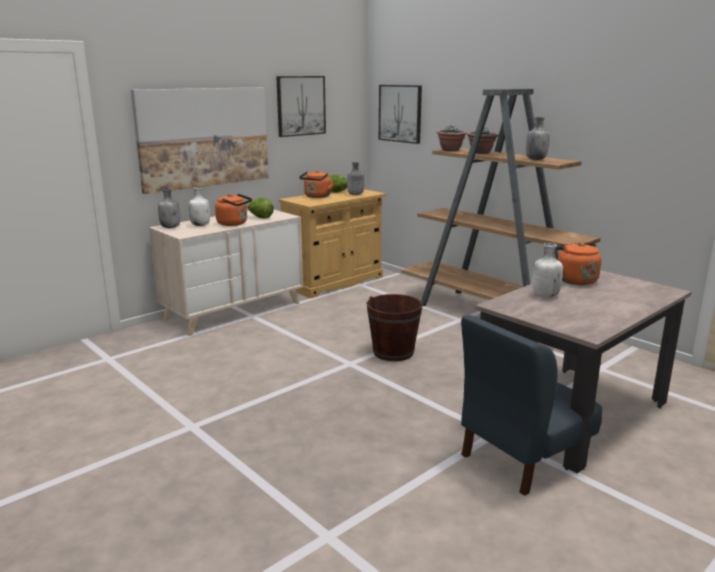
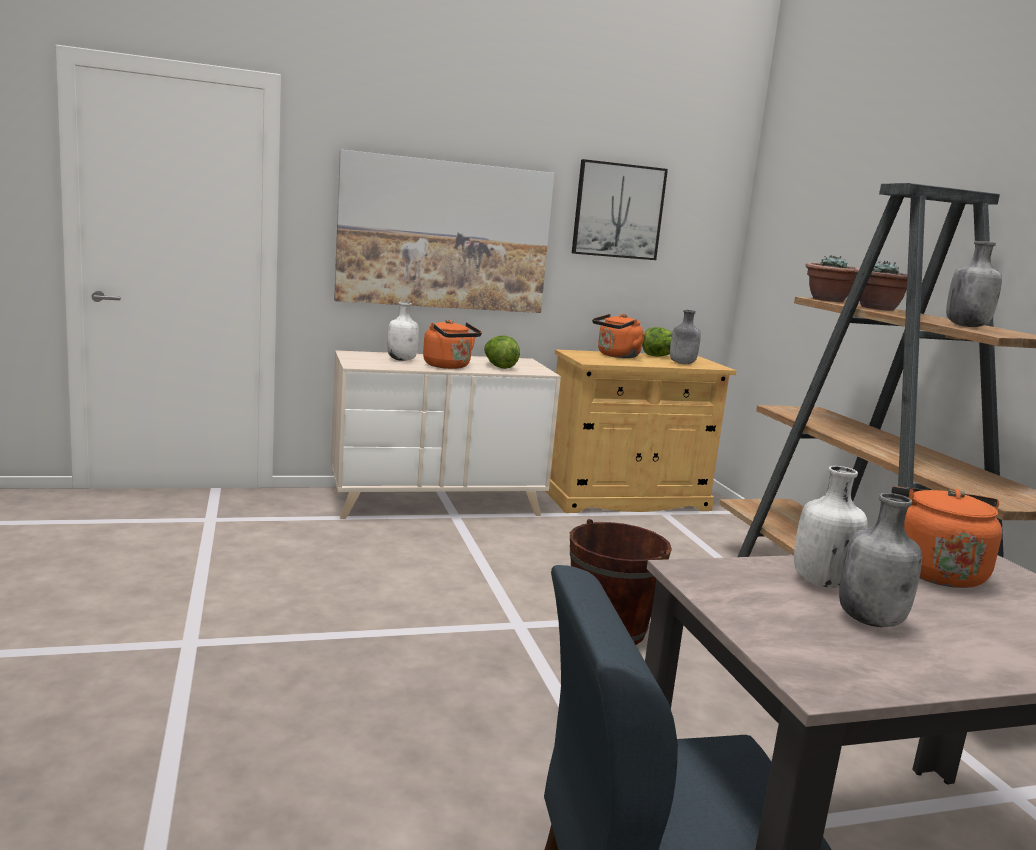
camera: 25 degrees right, 5 degrees down
(171, 227) = (360, 355): grey bottle -> grey bottle (871, 620)
(400, 113) = (787, 241): picture -> none

